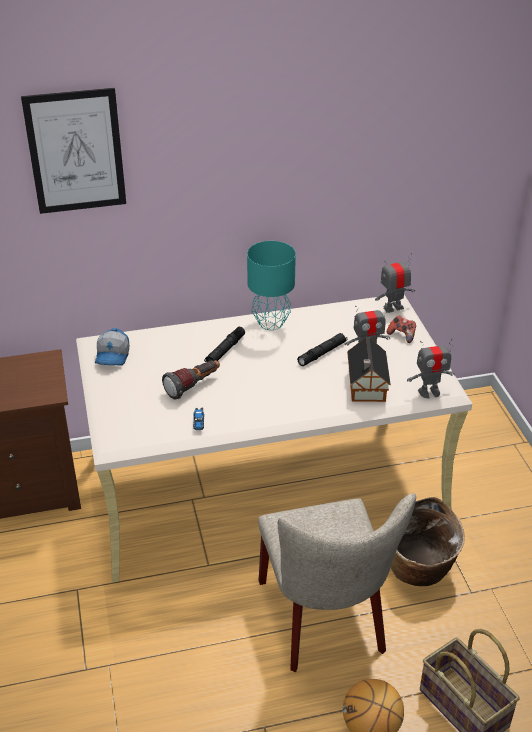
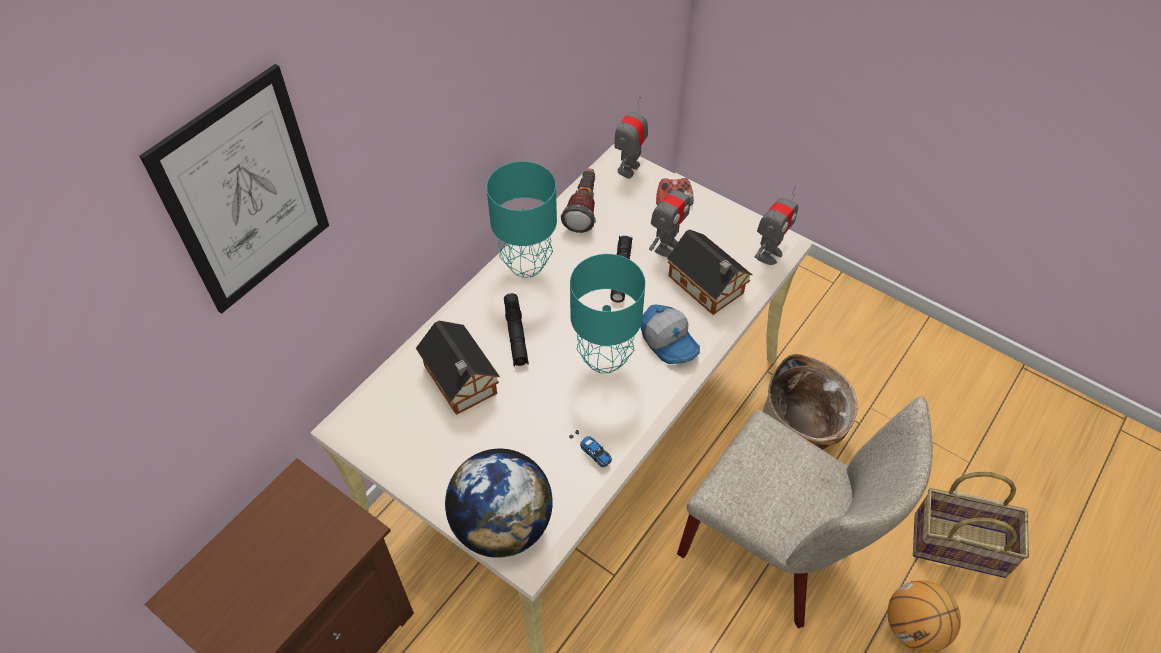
camera: 40 degrees left, 15 degrees up
(113, 356) = (393, 428): cap -> cap (670, 341)
(115, 425) = (503, 525): none -> globe
(170, 355) = (461, 382): none -> toy house
(193, 386) = (534, 407): flashlight -> flashlight (583, 208)
(260, 387) = (606, 360): none -> turquoise table lamp

